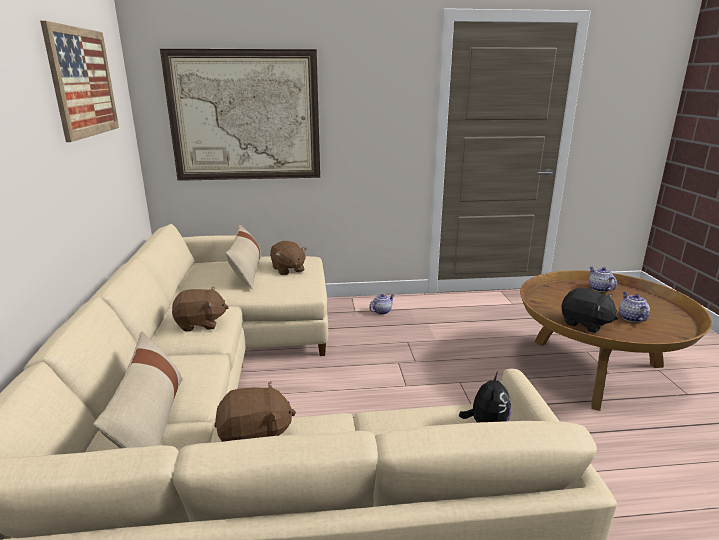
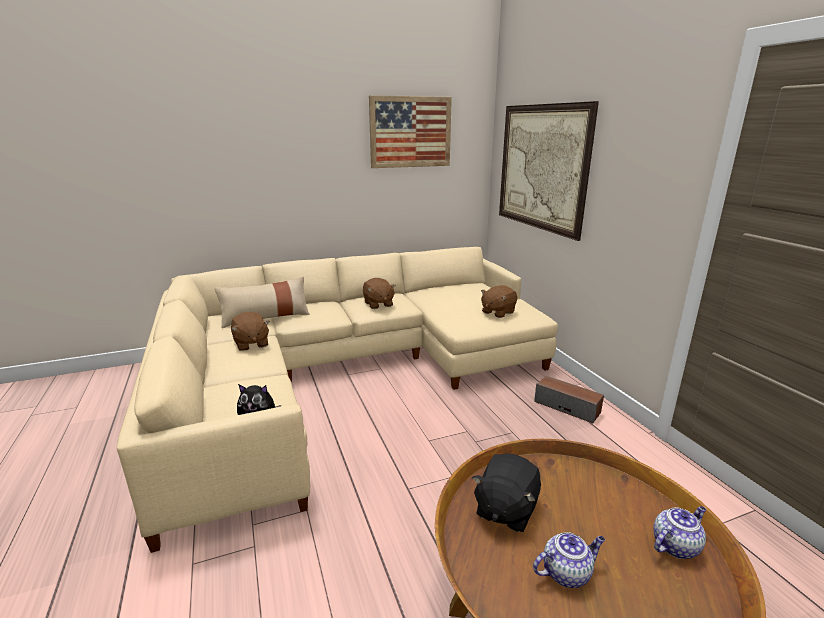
camera: 75 degrees right, 0 degrees up
(247, 271) = (473, 298): beige pillow -> none
(382, 311) = (567, 407): teapot -> speaker

